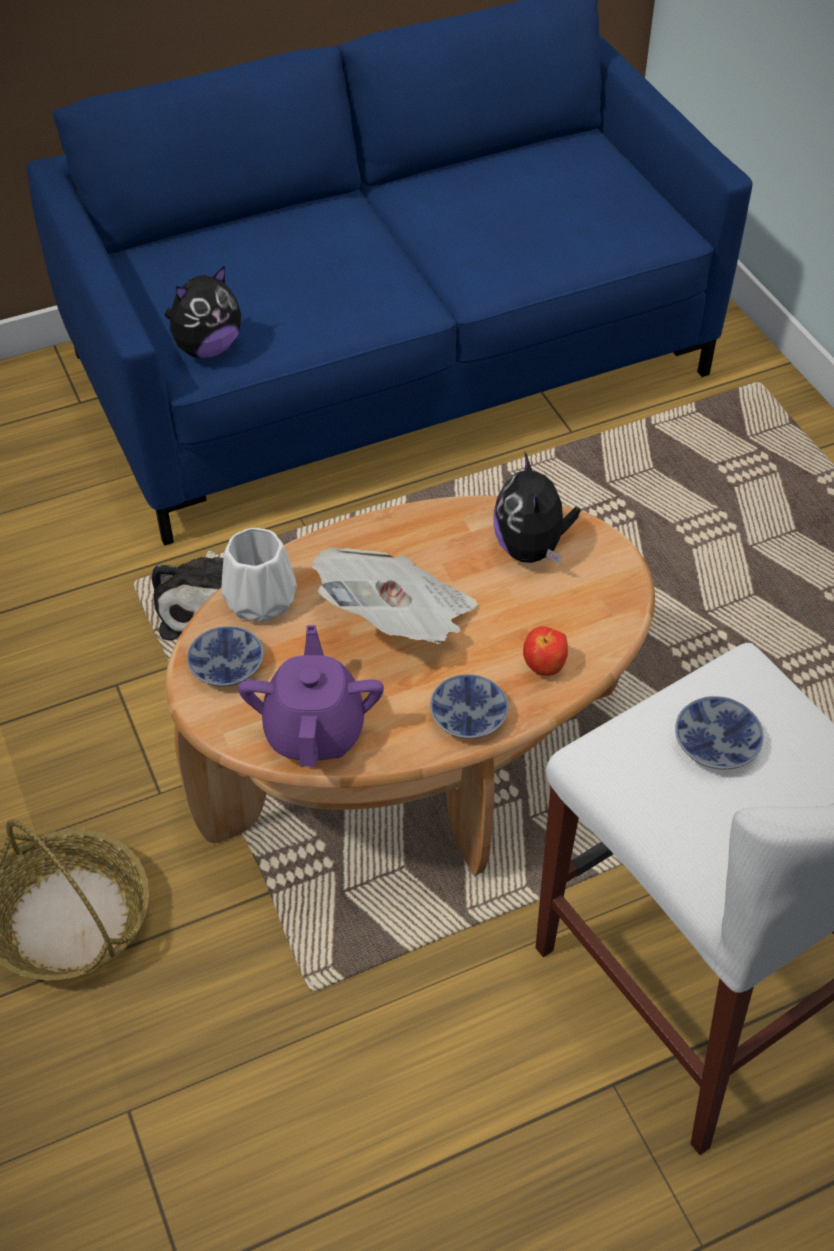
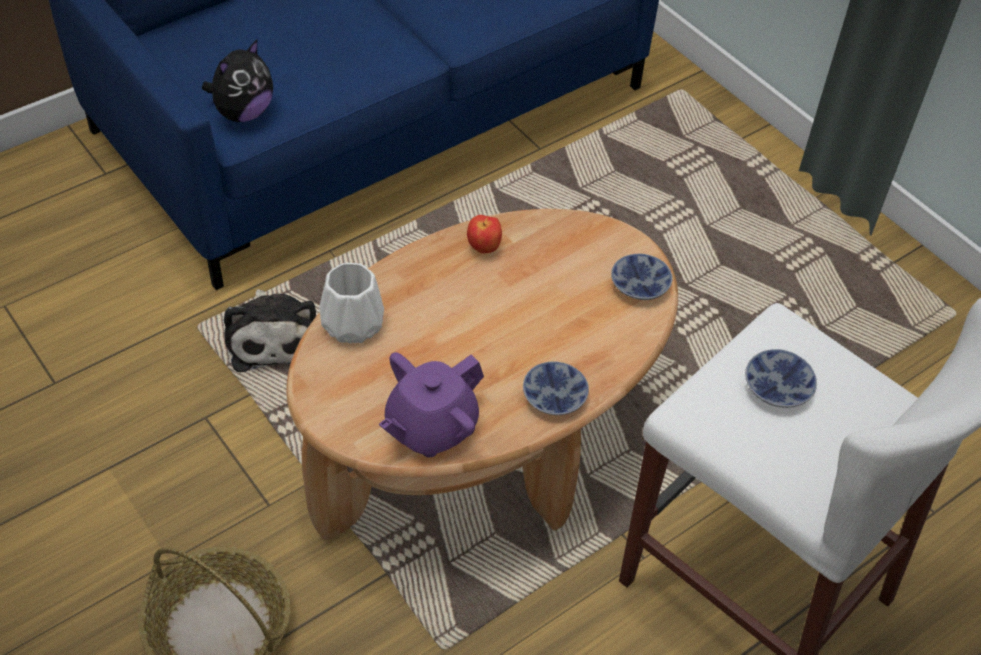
camera: 15 degrees left, 0 degrees up
(230, 666) = (342, 385): bowl -> bowl (642, 285)
(315, 730) = (430, 427): purple teapot -> purple teapot turned 120 degrees counterclockwise
(398, 621) = (474, 326): newspaper -> none
(531, 549) = (567, 250): plush toy -> none
(544, 667) = (604, 347): apple -> apple (484, 248)

